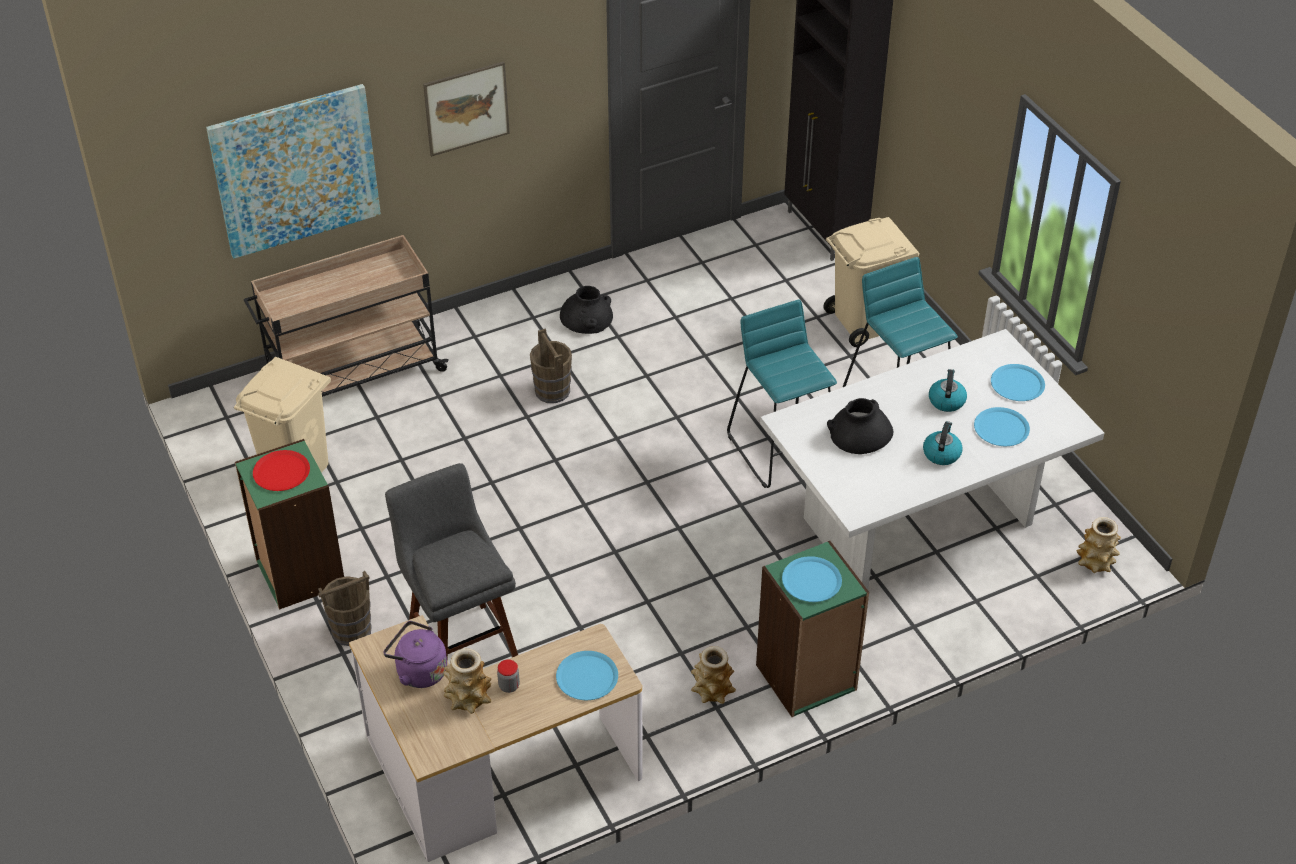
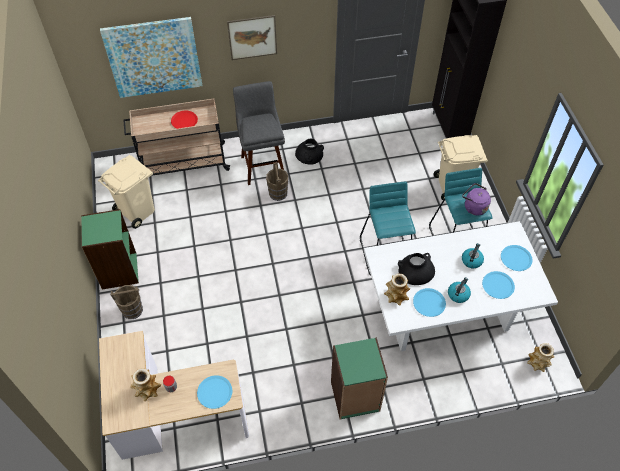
camera: 15 degrees right, 10 degrees up
(281, 472) = (101, 226): red plate -> red plate (184, 121)
(418, 671) = (127, 366): purple kettle -> purple kettle (473, 207)
(460, 643) = (183, 331): grey stool -> grey stool (262, 165)
(712, 690) = (302, 392): vase -> vase (396, 296)
(811, 580) = (357, 361): blue plate -> blue plate (429, 302)

